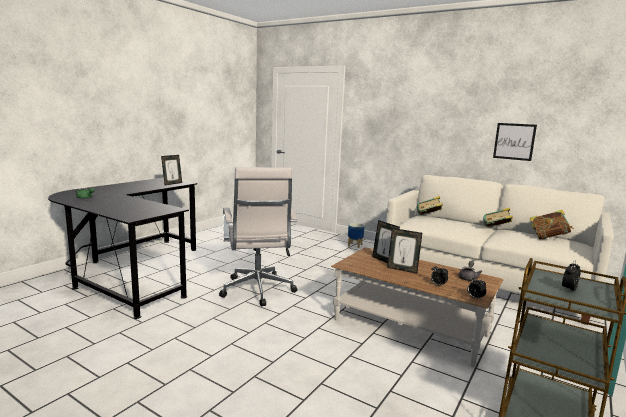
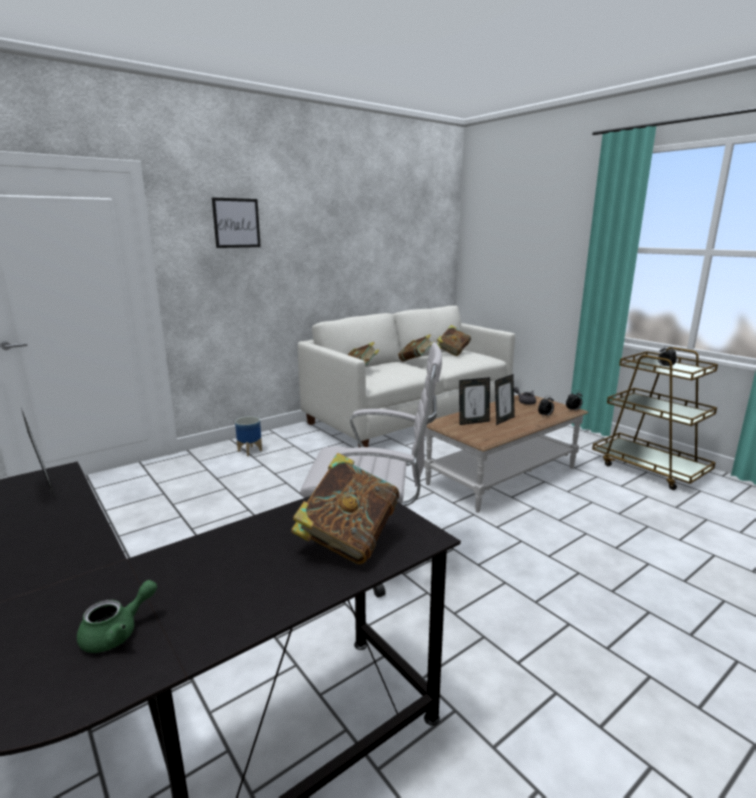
camera: 70 degrees left, 5 degrees up
(130, 210) = (348, 541): none -> book
(514, 141) = (378, 267): picture -> picture (236, 223)

